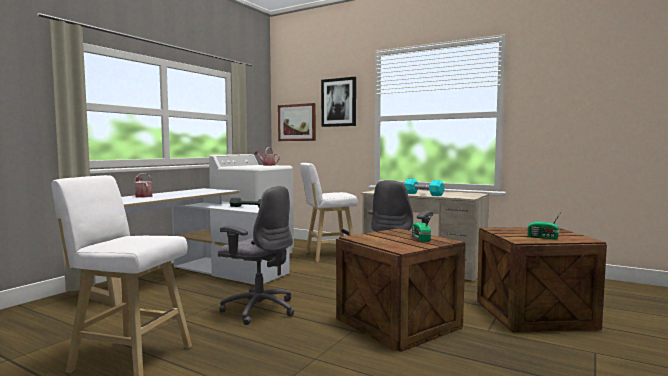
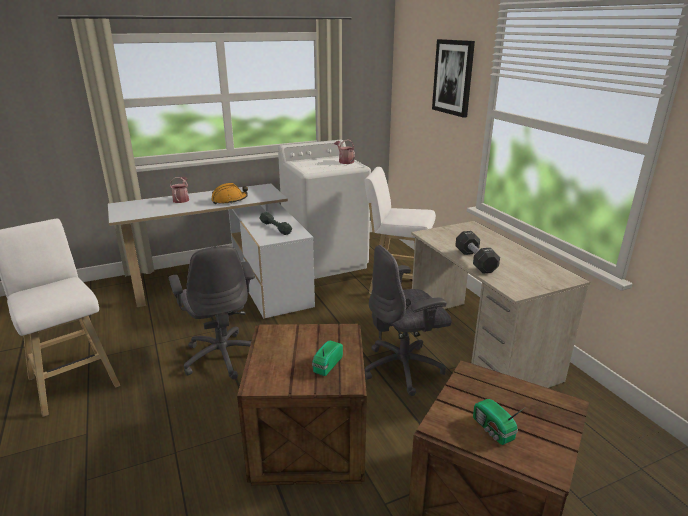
camera: 35 degrees right, 20 degrees up
(192, 193) = (229, 200): none -> orange hard hat
(297, 122) = (412, 96): picture -> none
(423, 194) = (475, 261): turquoise dumbbell -> black dumbbell

